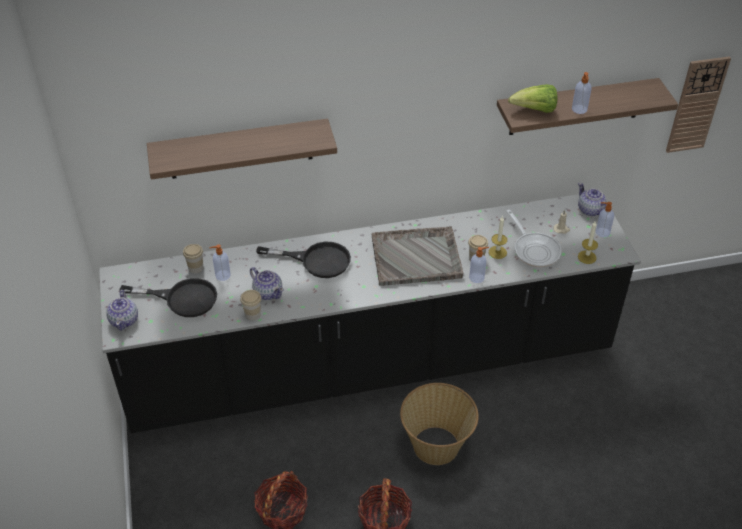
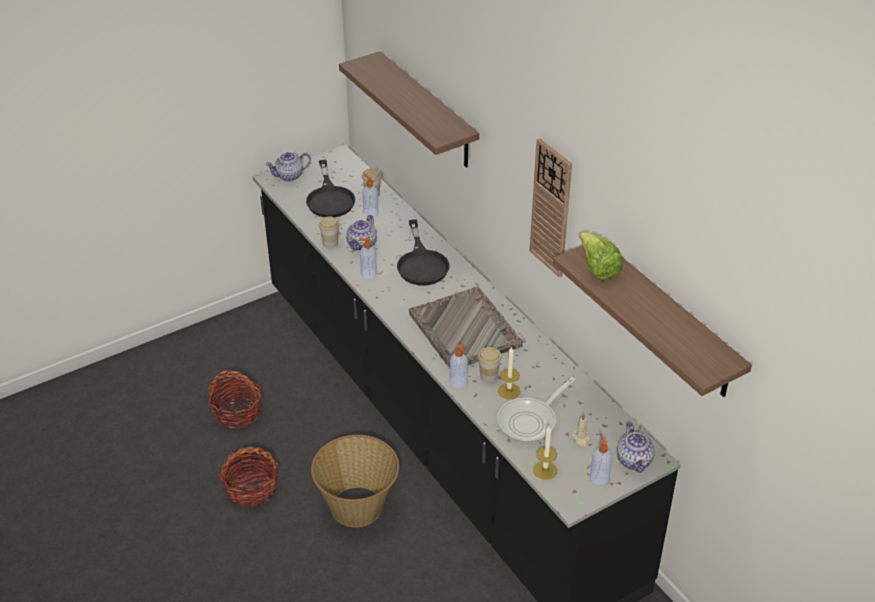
camera: 70 degrees right, 5 degrees down
(579, 109) = (624, 303): soap dispenser -> soap dispenser (368, 274)
(590, 210) = (634, 460): teapot -> teapot turned 135 degrees clockwise
(696, 105) = (794, 452): wall clock -> wall clock (551, 208)

